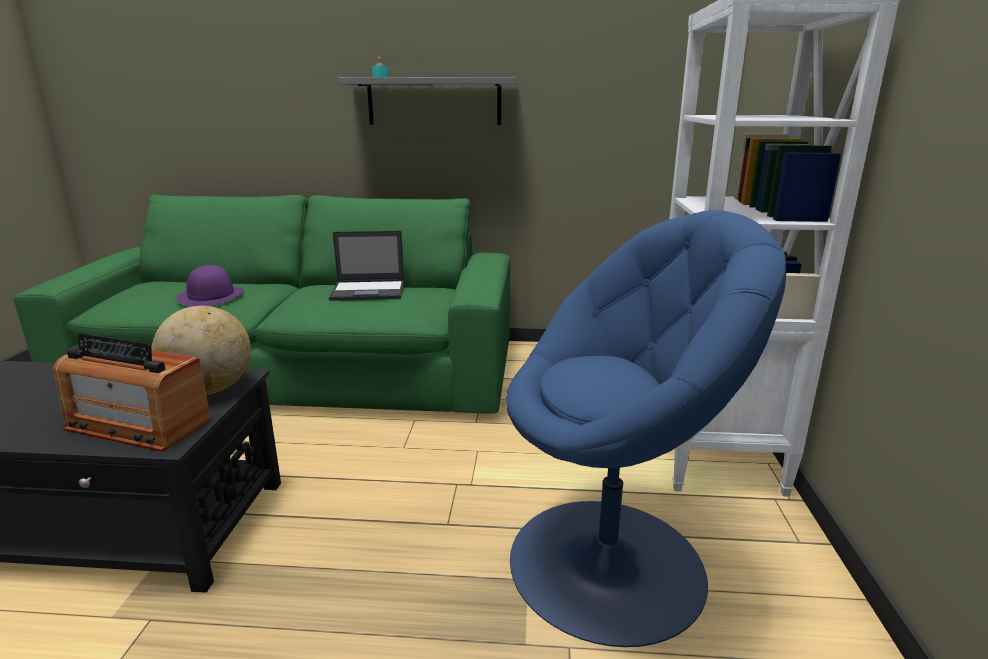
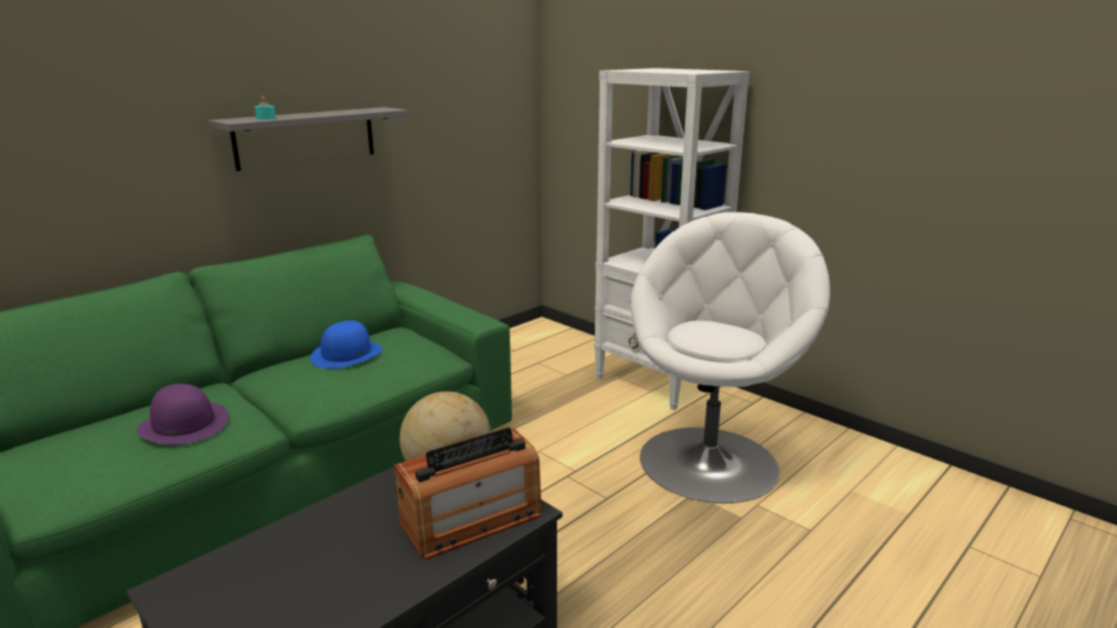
camera: 50 degrees left, 0 degrees up
(369, 291) = (347, 354): laptop -> blue hat
(610, 564) = (710, 461): blue armchair -> white armchair

